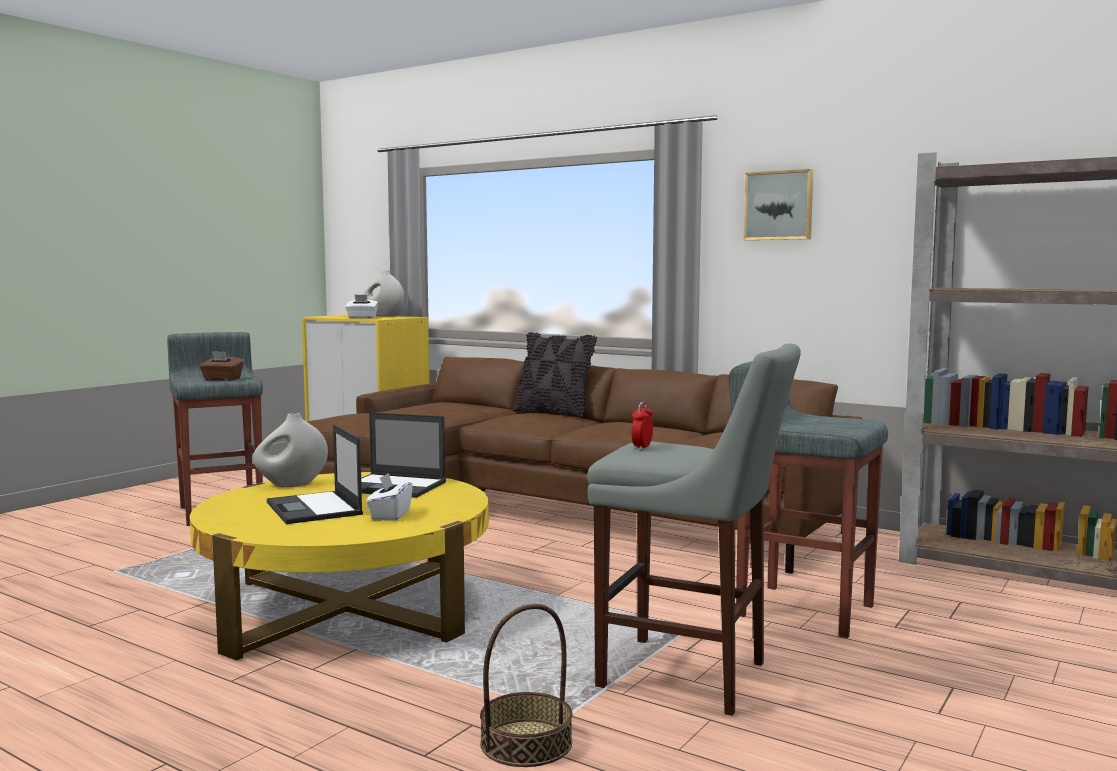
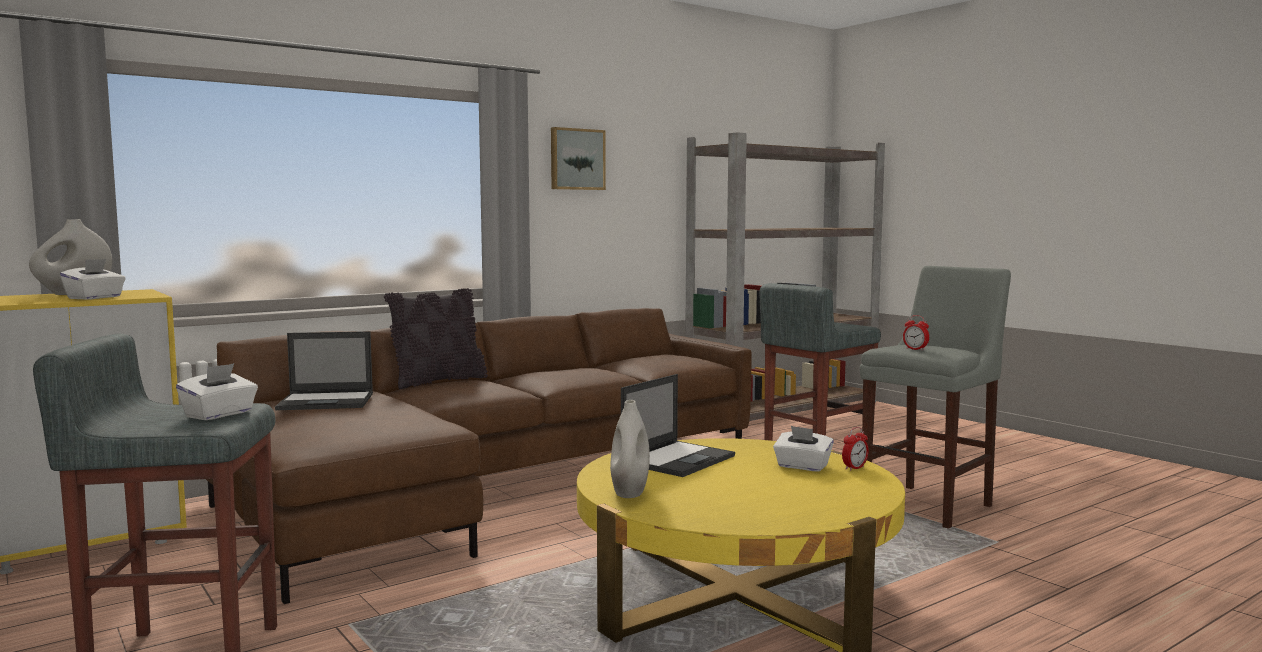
camera: 70 degrees left, 0 degrees up
(222, 379) = (219, 414): brown tissue box -> white tissue box
(314, 508) = (759, 487): laptop -> laptop (327, 402)
(393, 529) = (854, 468): none -> alarm clock
(526, 743) = (1042, 558): basket -> none

